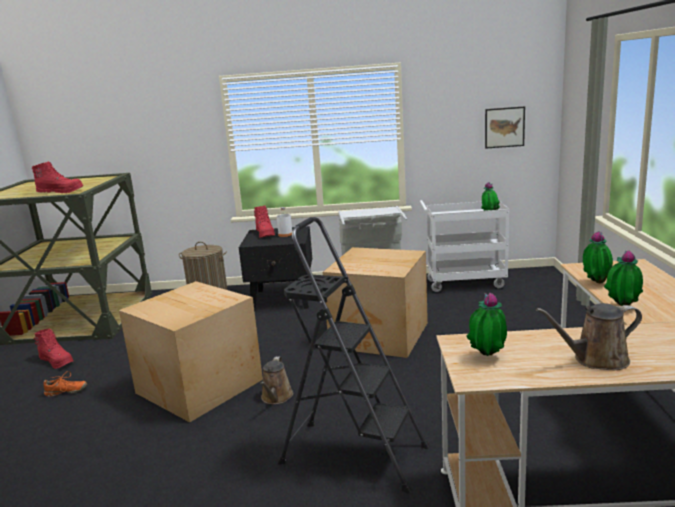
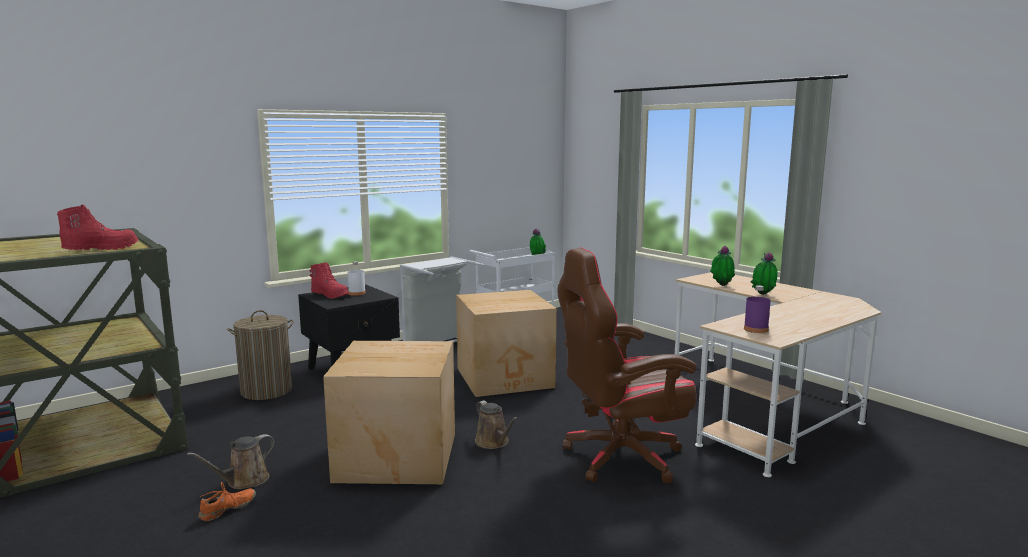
camera: 40 degrees left, 5 degrees down
(57, 362) = (145, 489): red boot -> none
(352, 453) = (622, 457): step ladder -> brown office chair
(487, 357) = (756, 329): potted plant -> purple bottle
(504, 127) = (526, 180): picture -> none
(596, 360) = (808, 319): brown watering can -> brown watering can (244, 481)

